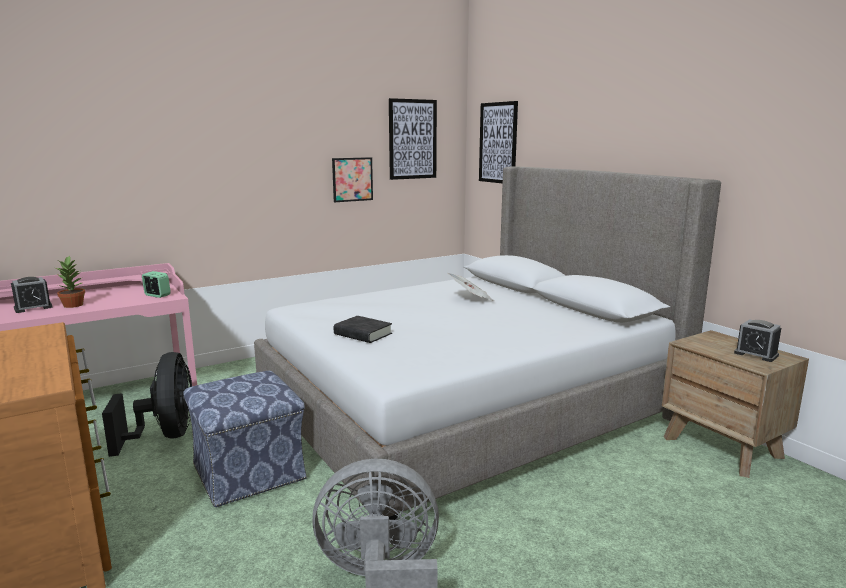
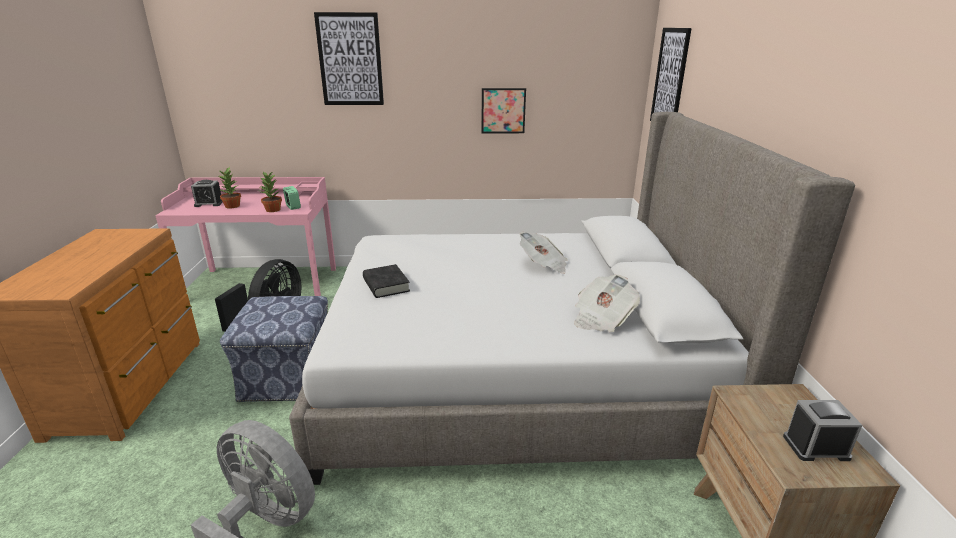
camera: 30 degrees right, 10 degrees up
(136, 301) = (273, 210): none -> potted plant
(412, 139) = (578, 69): picture -> picture (350, 60)
(563, 320) = (601, 318): none -> newspaper
(756, 354) = (816, 447): alarm clock -> alarm clock turned 105 degrees clockwise

